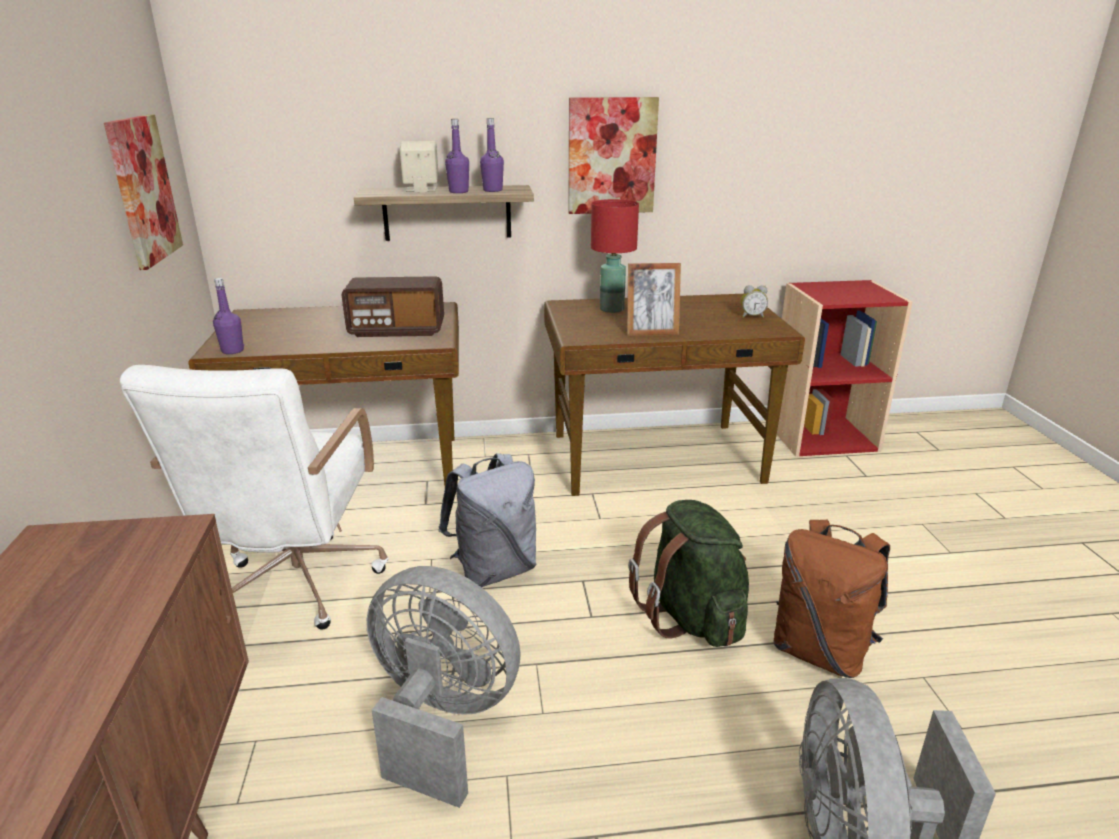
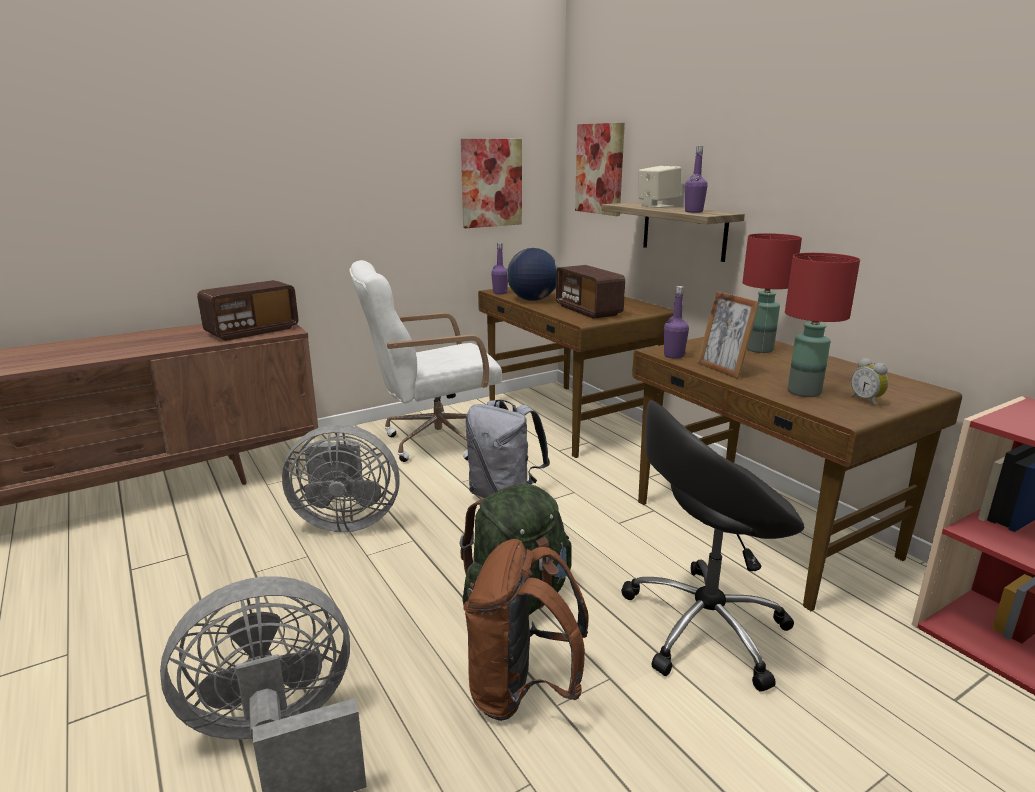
camera: 65 degrees right, 5 degrees down
(116, 569) = (252, 331): none -> radio
(303, 343) = (532, 300): none -> globe
(441, 719) = (345, 521): grey fan -> grey fan turned 90 degrees clockwise
(458, 192) = (668, 209): purple bottle -> purple bottle (674, 356)
(611, 156) = (822, 191): picture -> picture (600, 169)
(723, 325) = (804, 392): none -> red table lamp
(769, 534) = (700, 627): none -> black office chair

